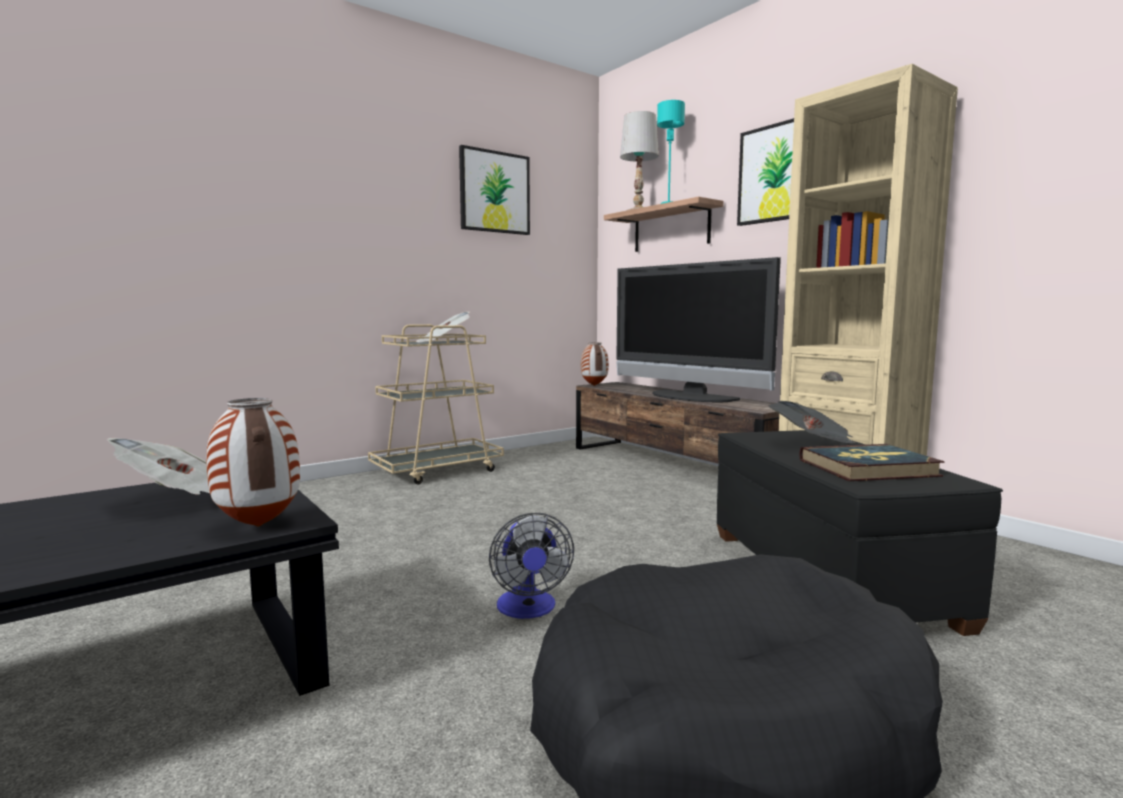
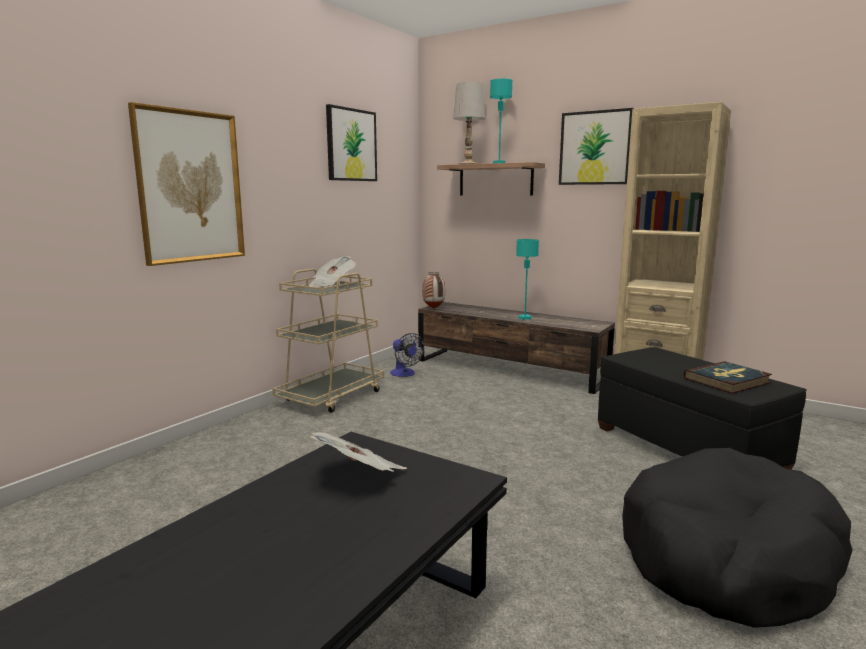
camera: 20 degrees left, 5 degrees up
(257, 526) = (459, 488): vase -> none
(273, 223) = (190, 187): none -> picture
(528, 609) = (541, 505): fan -> fan (405, 374)
(689, 397) = (525, 318): television -> turquoise table lamp
(813, 445) = (672, 363): newspaper -> none

